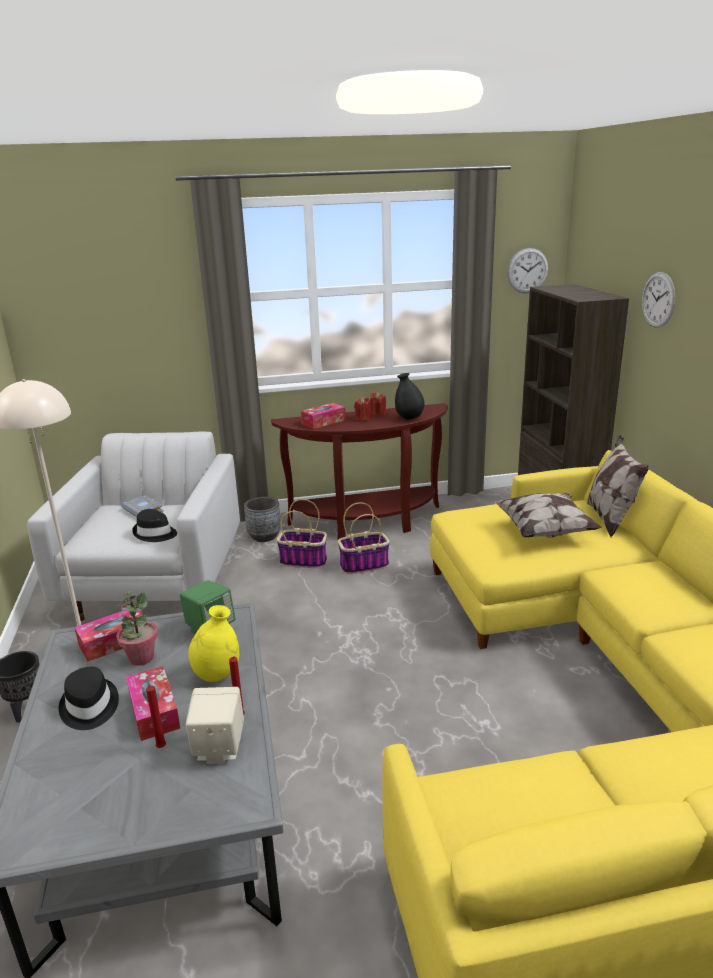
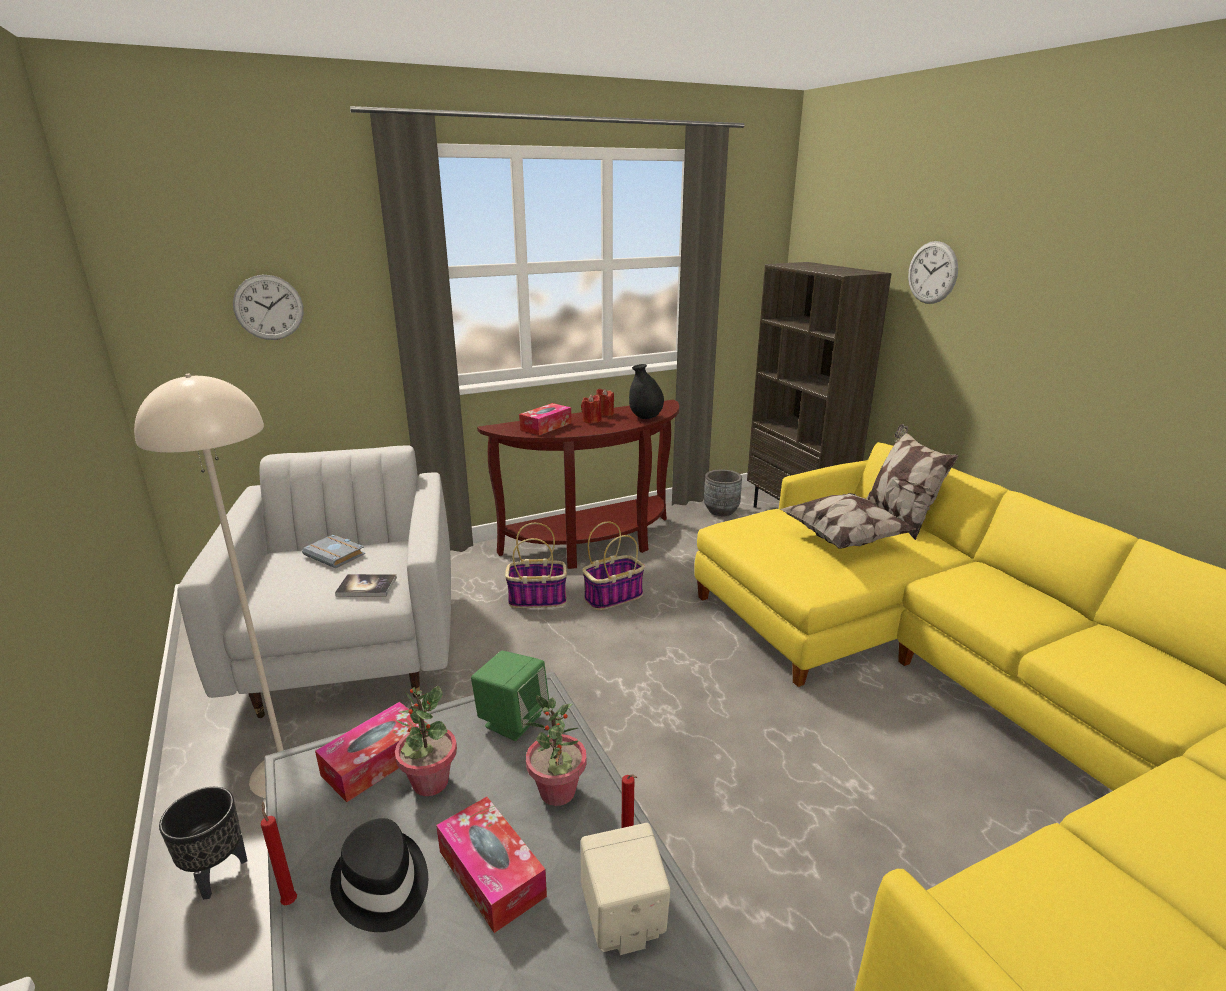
camera: 15 degrees left, 0 degrees up
(155, 534) = (366, 587): black hat -> book
(161, 746) = (532, 936): red candle -> red candle (289, 900)
(217, 674) = (557, 792): yellow vase -> potted plant
(264, 536) = (475, 572): grey planter -> grey planter (721, 511)
(527, 270) = (753, 248): wall clock -> wall clock (268, 307)

